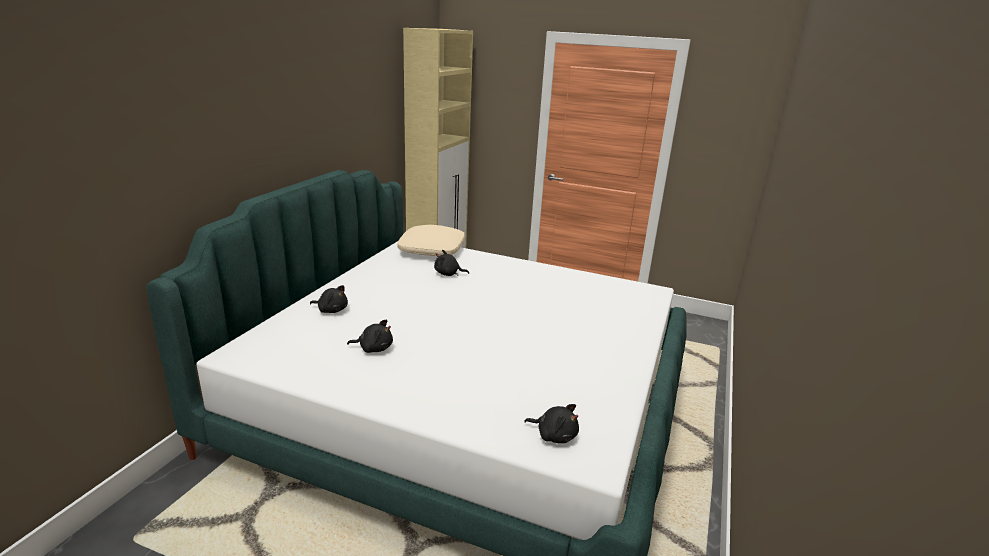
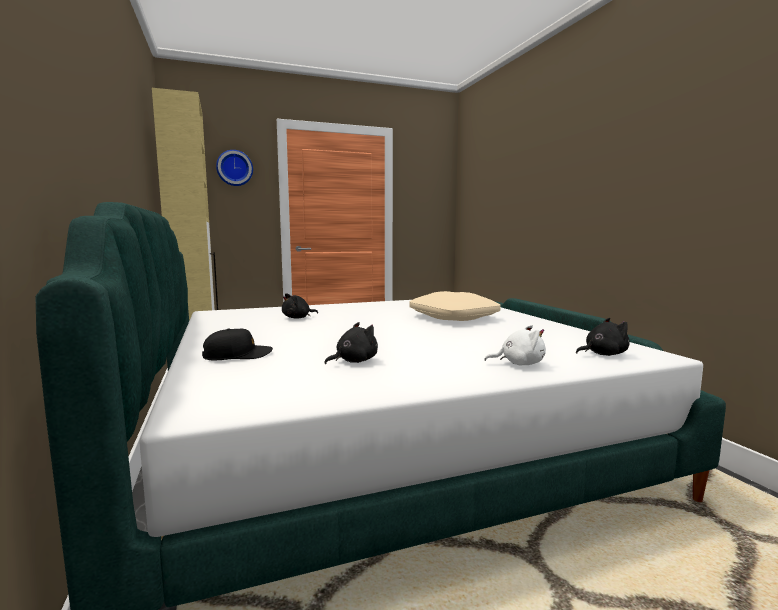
camera: 40 degrees left, 15 degrees down
(331, 310) = (237, 355): black plush toy -> black cap
(431, 249) = (243, 311): beige pillow -> beige pillow (452, 317)
(461, 408) = (519, 364): none -> white plush toy
(499, 86) = (234, 168): none -> wall clock

